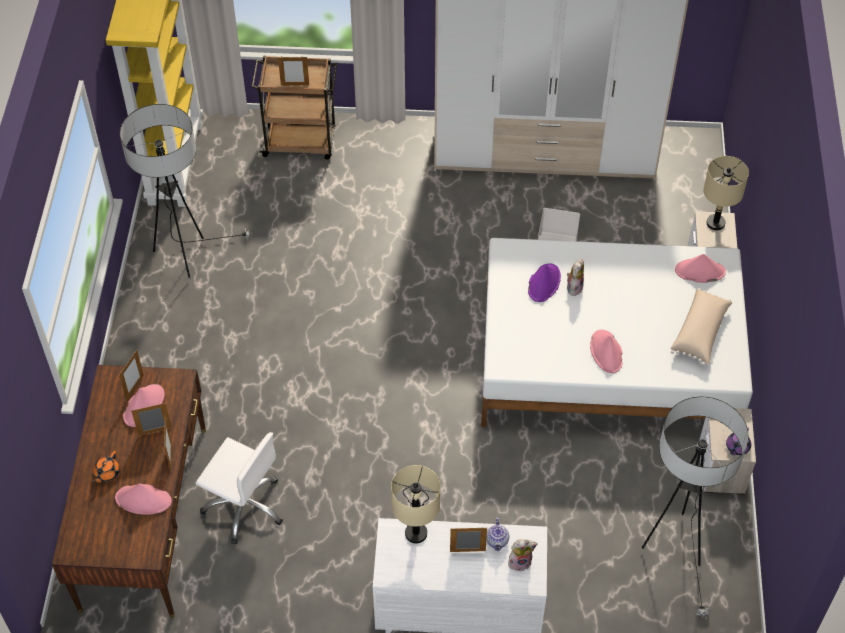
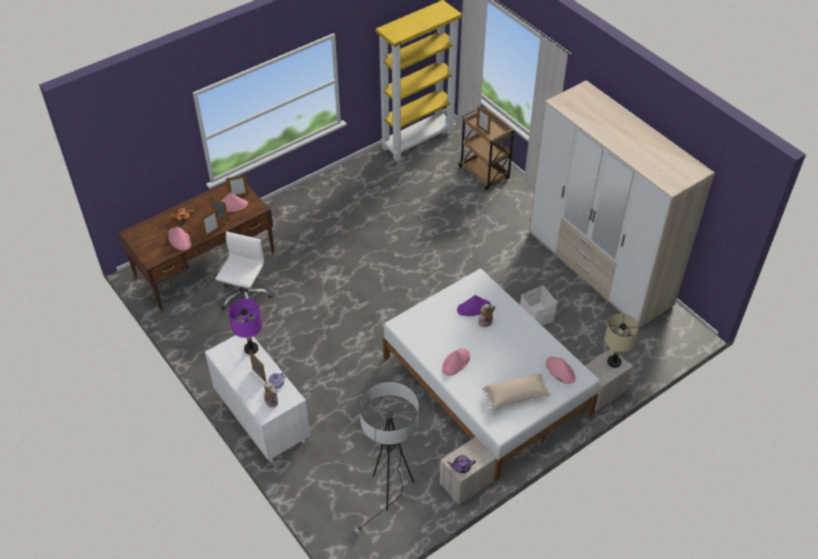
camera: 50 degrees right, 5 degrees down
(185, 257) = (366, 181): floor lamp -> none
(244, 506) = (245, 297): white office chair -> white office chair turned 150 degrees counterclockwise
(416, 534) = (251, 349): beige table lamp -> purple table lamp

